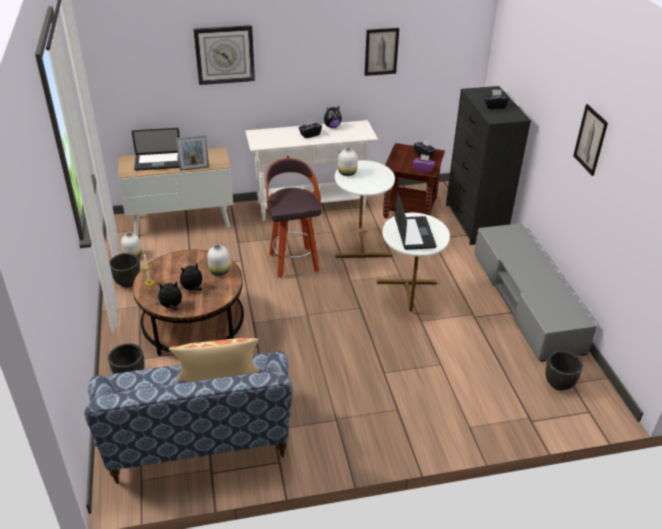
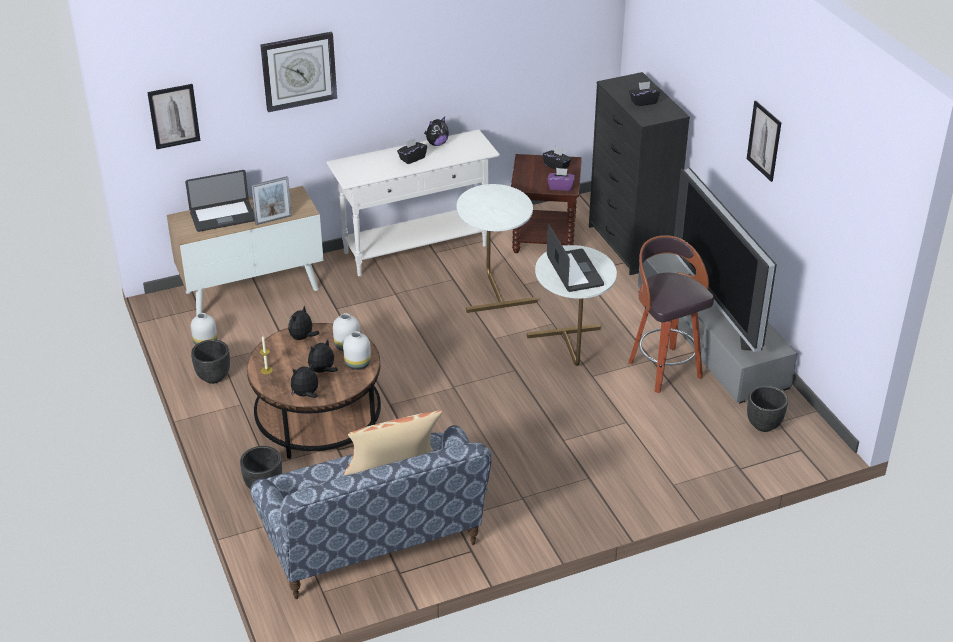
camera: 10 degrees left, 0 degrees up
(187, 260) = (302, 338): none -> plush toy
(293, 262) = (415, 324): stool -> stool (663, 369)
(347, 173) = (471, 204): white vase -> white vase (357, 364)
(381, 51) = (491, 43): picture -> picture (174, 116)
(538, 282) = (723, 310): none -> television

